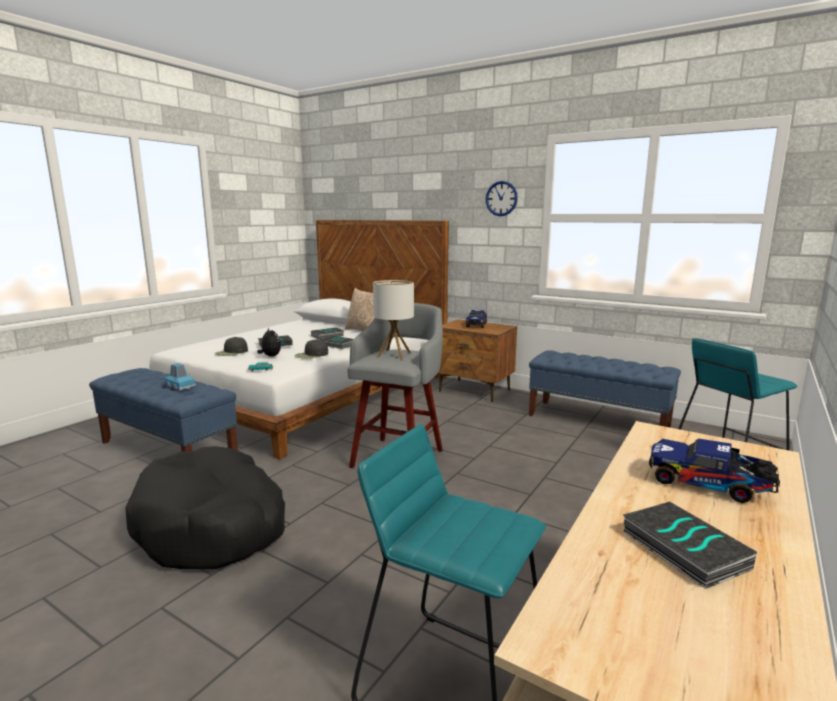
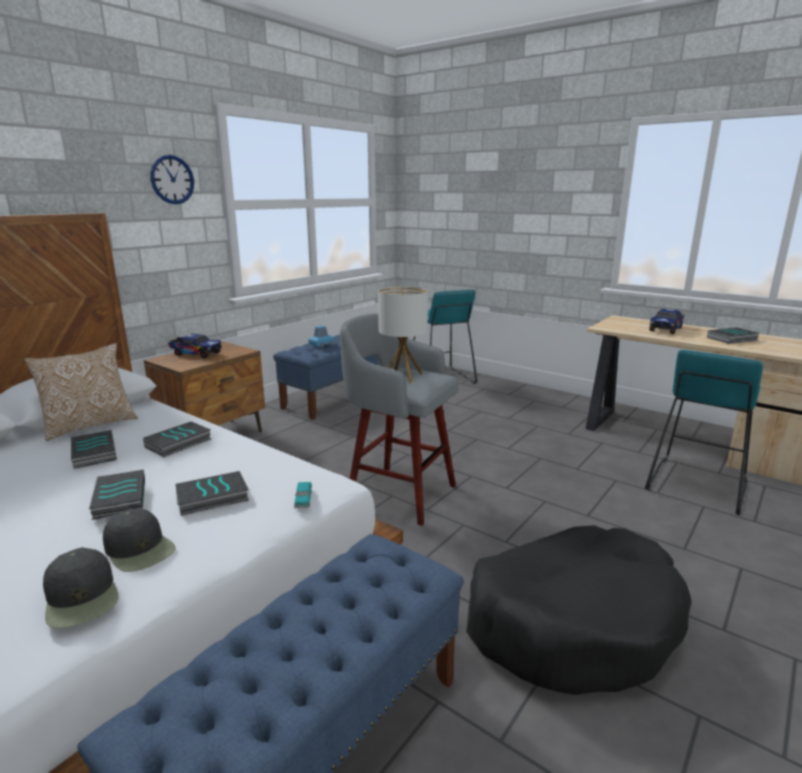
camera: 85 degrees left, 5 degrees up
(180, 386) = (346, 592): blue toy car -> blue toy car (322, 344)
(270, 356) = (211, 498): plush toy -> book
(311, 355) = (235, 460): black cap -> black cap (82, 597)

